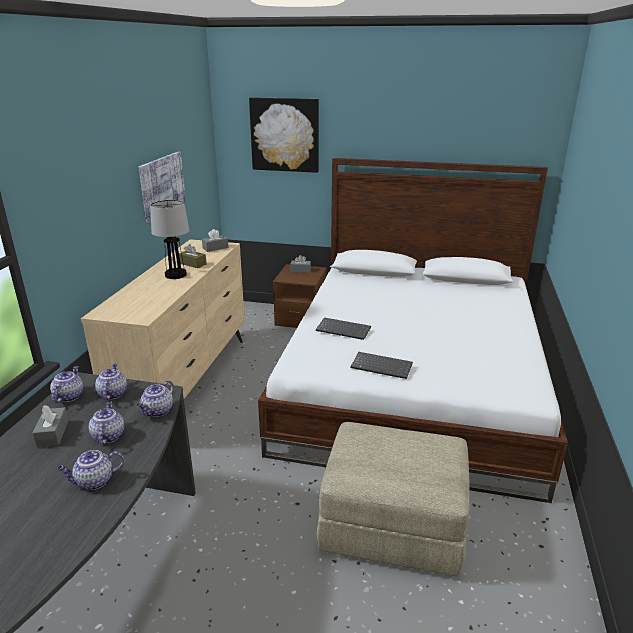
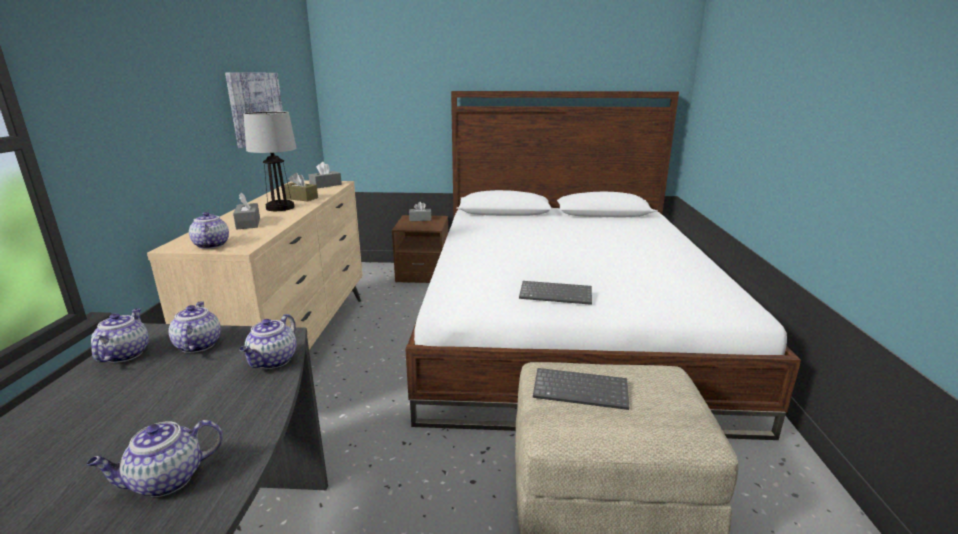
camera: 10 degrees left, 5 degrees down
(53, 433) = (91, 409): grey tissue box -> grey tissue box (248, 223)
(108, 436) = (192, 403): teapot -> teapot (211, 245)
(285, 135) = (396, 67): picture -> none
(344, 329) = (495, 262): keyboard -> keyboard (581, 390)

